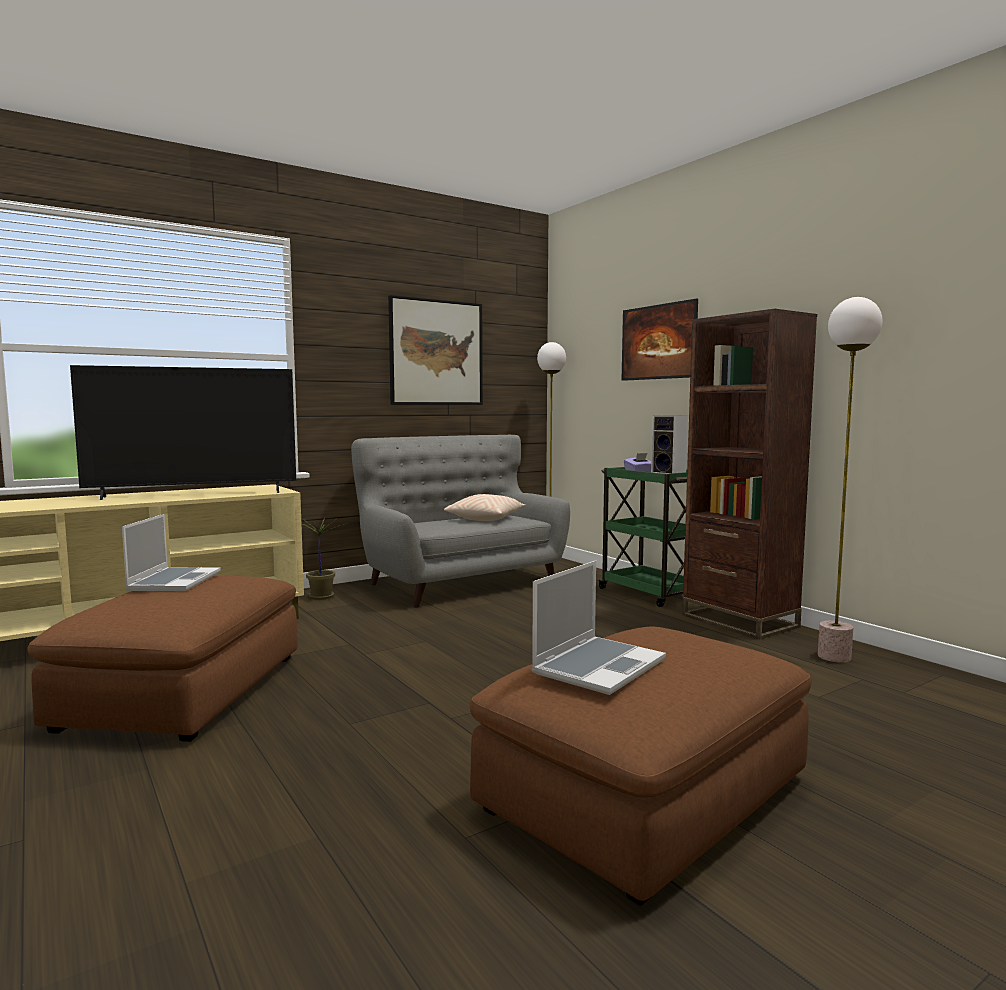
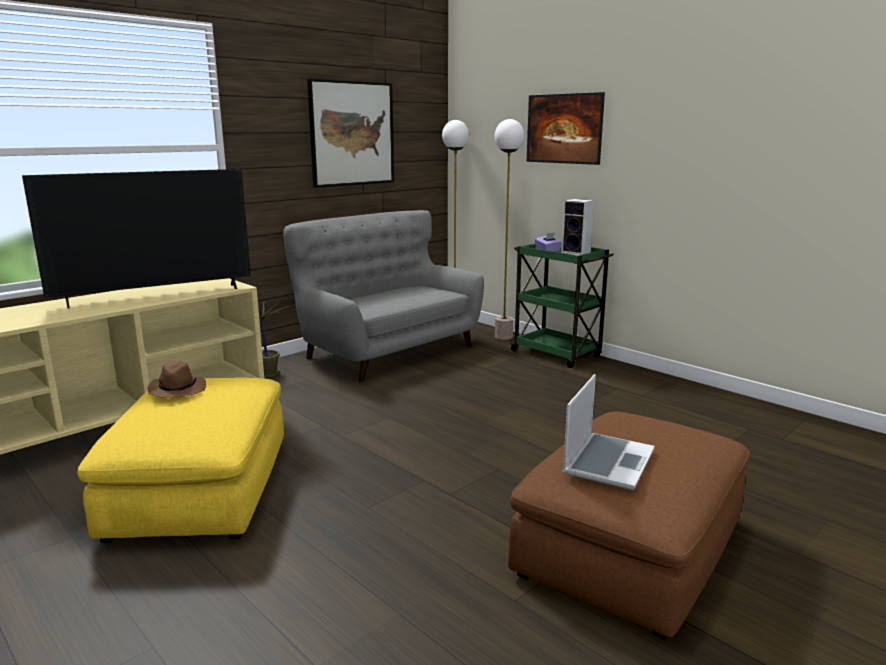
camera: 10 degrees left, 10 degrees up
(174, 581) = (177, 390): laptop -> brown hat
(184, 690) = (200, 487): brown ottoman -> yellow ottoman
(485, 519) = (408, 293): beige pillow -> none
(739, 621) = (638, 378): brown bookcase -> none
(833, 656) = (722, 409): floor lamp -> floor lamp (503, 337)

